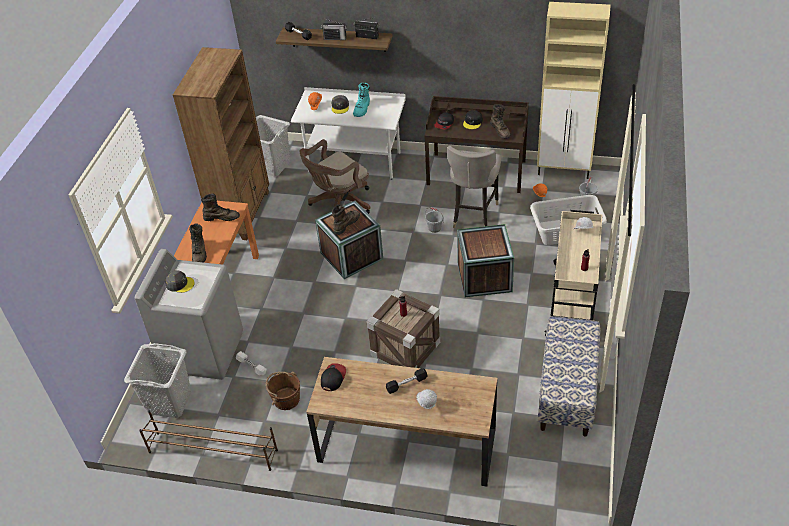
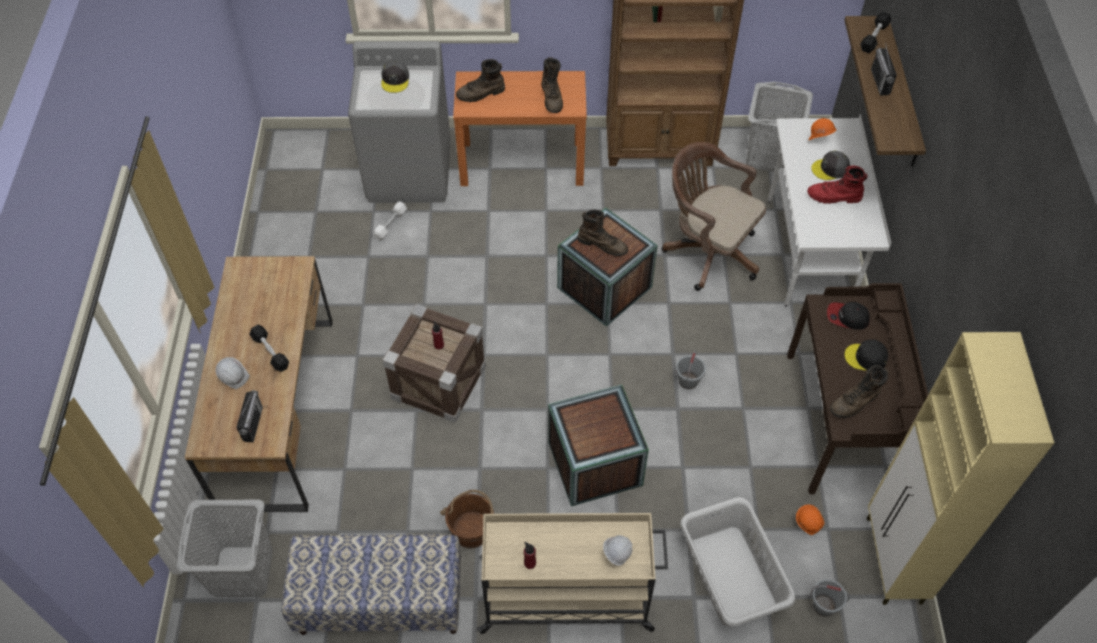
camera: 75 degrees right, 10 degrees up
(169, 402) = (330, 163): grey laundry basket -> grey laundry basket (242, 571)
(212, 450) = (265, 219): brown shoe rack -> none
(286, 399) = (343, 270): brown bucket -> brown bucket (472, 529)
(333, 378) = (279, 272): cap -> none
(362, 109) = (834, 197): turquoise boot -> red boot
(367, 37) = (900, 120): radio -> radio (253, 424)
(473, 215) = (732, 430): grey stool -> none

